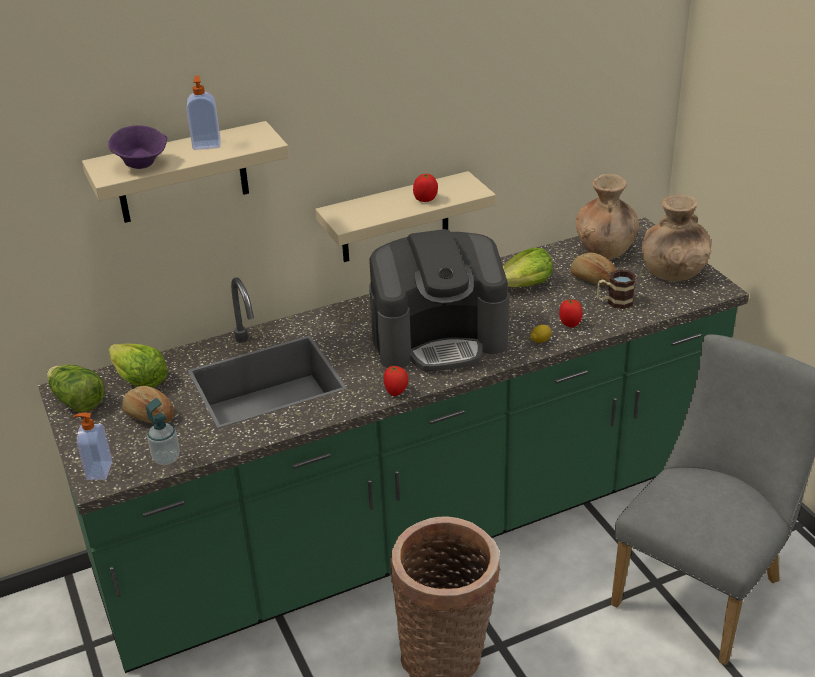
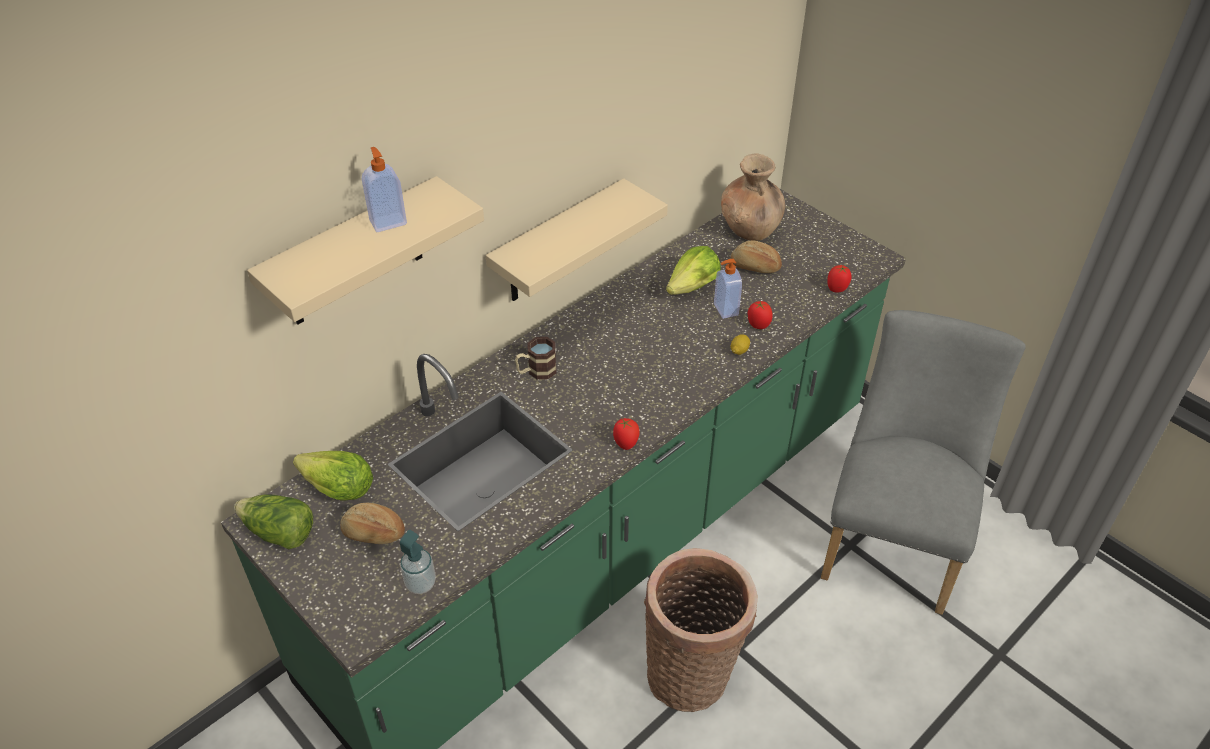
camera: 20 degrees left, 10 degrees up
(98, 471) = (351, 618): soap dispenser -> soap dispenser (725, 310)
(142, 164) = (327, 264): purple bowl -> none
(425, 199) = (599, 223): tomato -> tomato (837, 288)
(439, 338) = (638, 368): coffee machine -> none
(614, 302) = (788, 290): mug -> mug (536, 371)
(673, 272) = (826, 245): brown vase -> none

